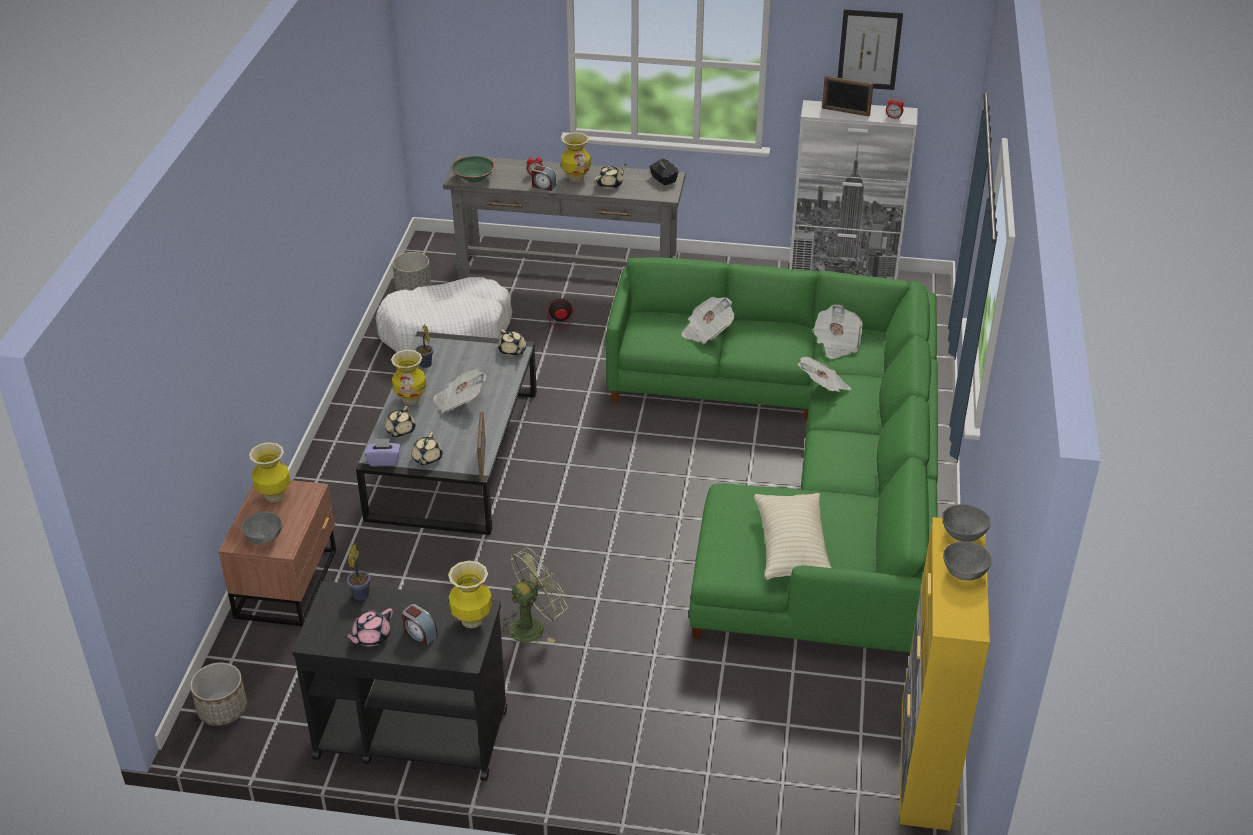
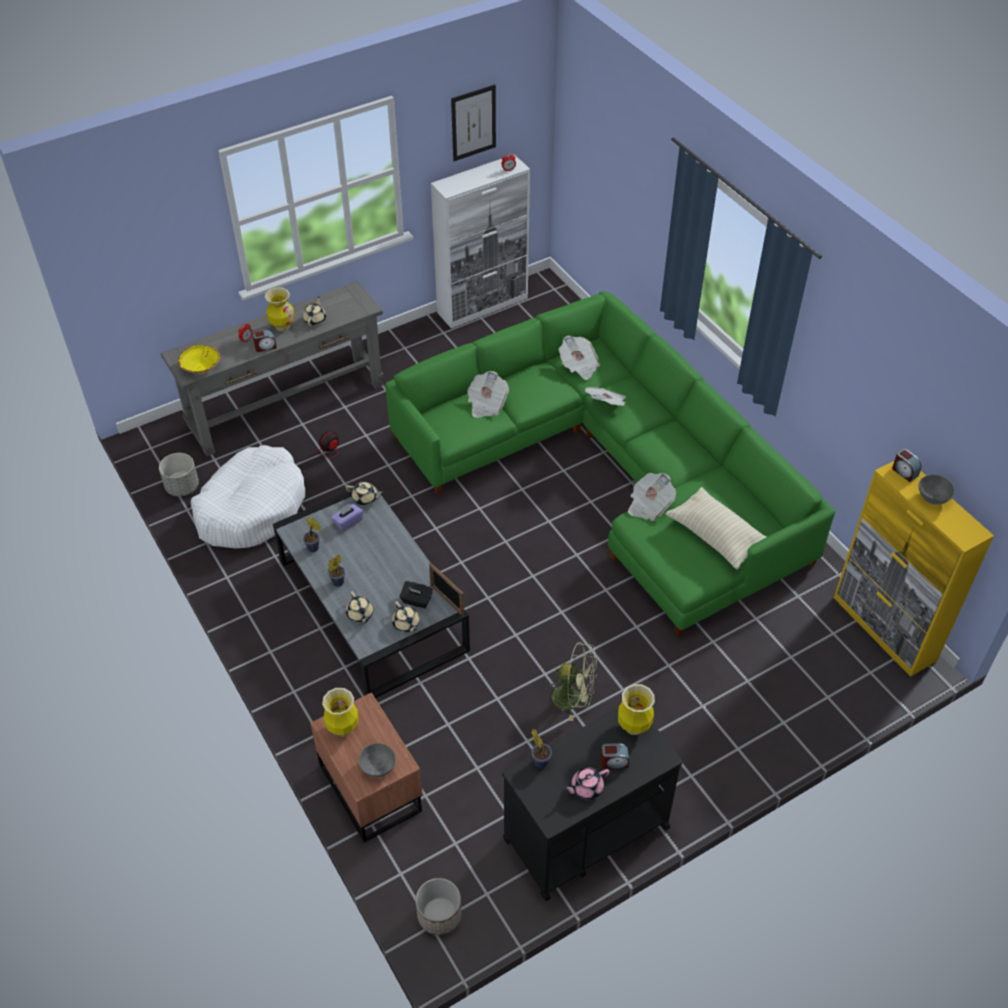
camera: 40 degrees left, 10 degrees up
(371, 637) = (586, 788): pink teapot -> pink teapot turned 60 degrees clockwise
(384, 461) = (377, 646): purple tissue box -> purple tissue box (348, 522)
(411, 399) = (336, 583): vase -> potted plant
(459, 402) = (375, 563): newspaper -> newspaper (649, 505)
(474, 178) = (201, 368): green bowl -> yellow bowl
(533, 625) = (573, 698): green fan -> green fan turned 90 degrees clockwise
(663, 179) = (349, 295): black tissue box -> black tissue box (416, 601)
(845, 112) = (471, 180): picture frame -> none
(964, 535) = (904, 472): grey bowl -> alarm clock

